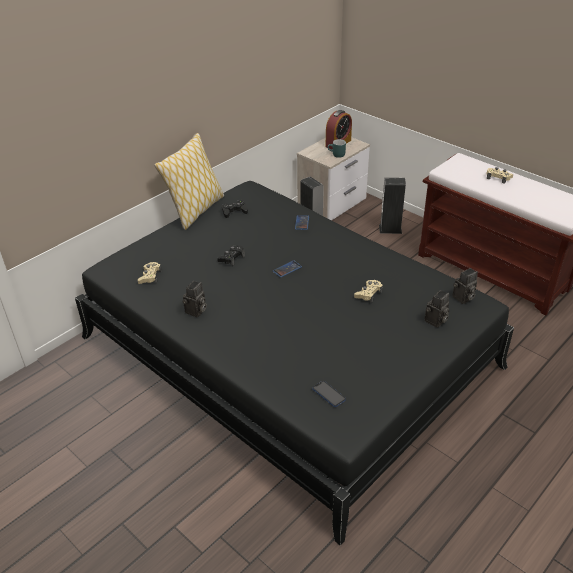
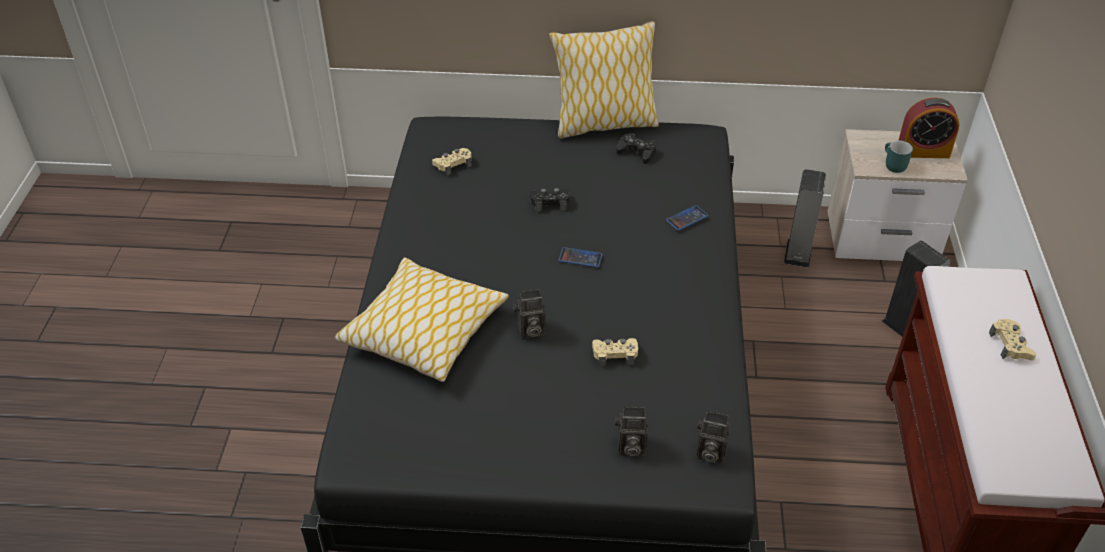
camera: 50 degrees right, 5 degrees up
(196, 312) = (431, 232): camera -> camera (529, 330)
(273, 353) = (424, 331): none -> pillow
(329, 394) = (401, 414): phone -> none

